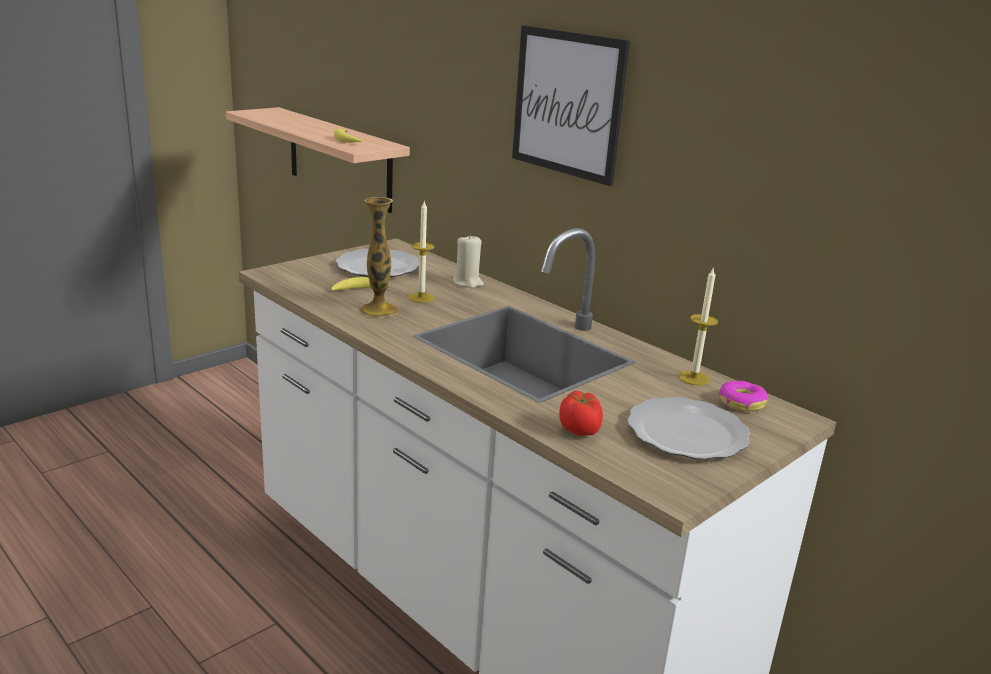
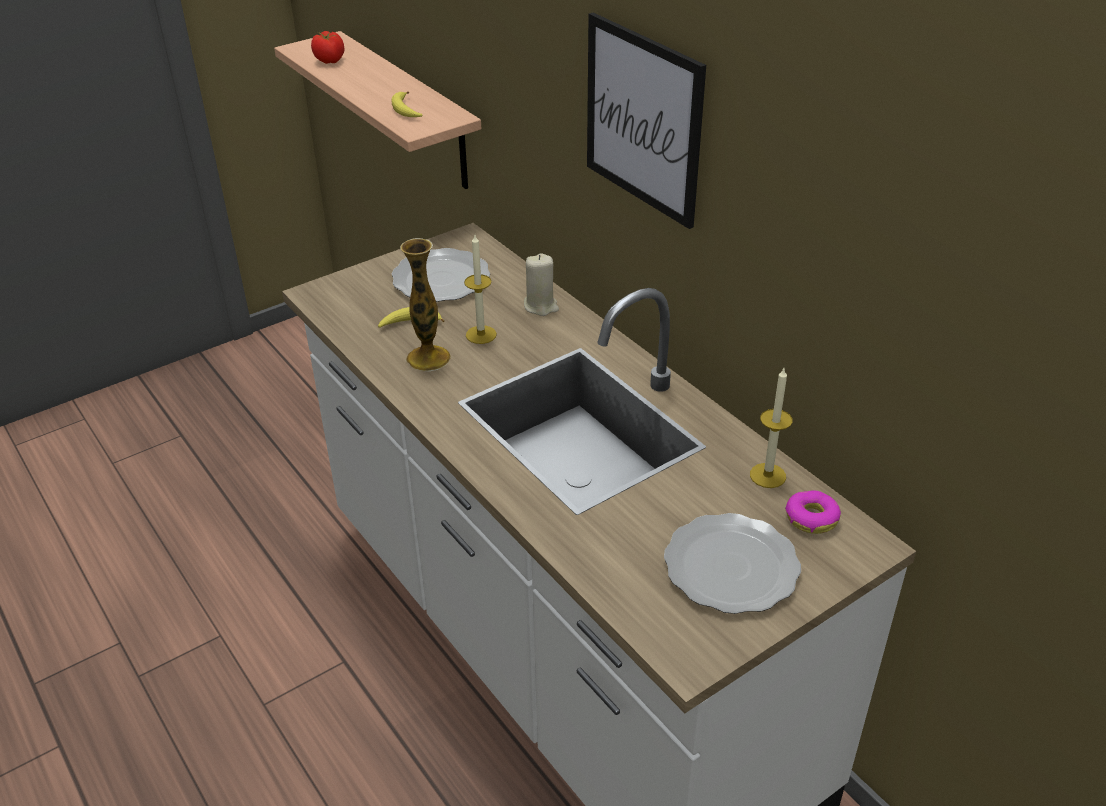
camera: 10 degrees right, 15 degrees up
(579, 430) = (610, 560): tomato -> tomato (330, 60)

